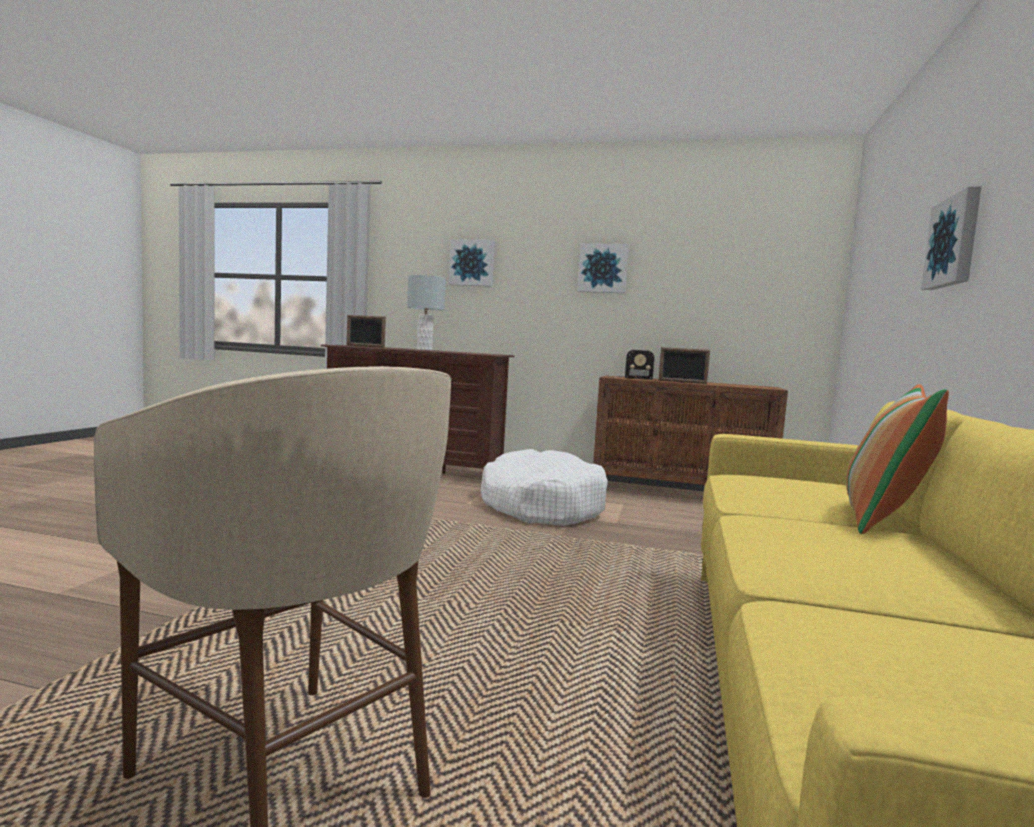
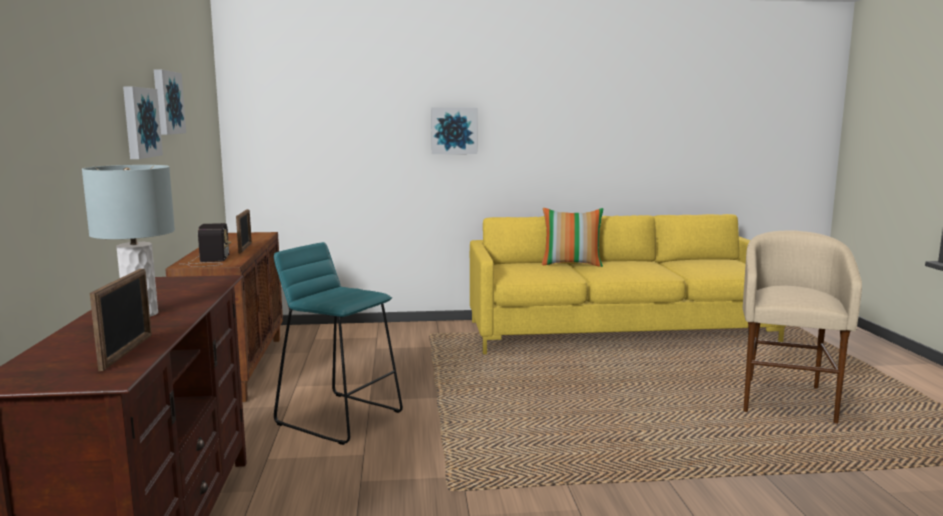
camera: 110 degrees left, 5 degrees up
(472, 263) = (37, 121): picture -> picture (166, 102)
(541, 506) = (339, 417): white dog bed -> turquoise stool

